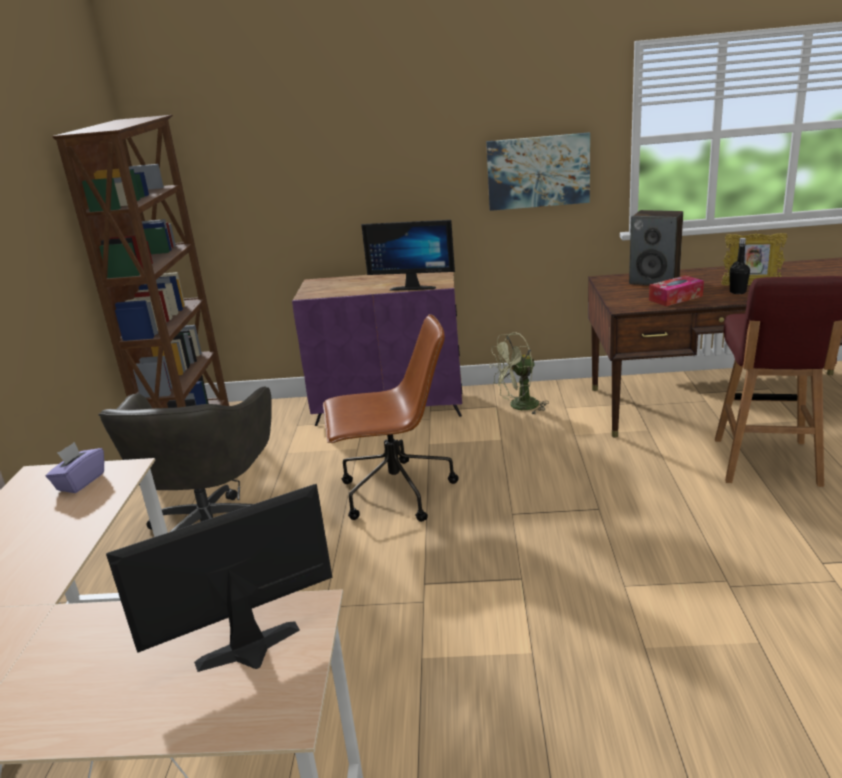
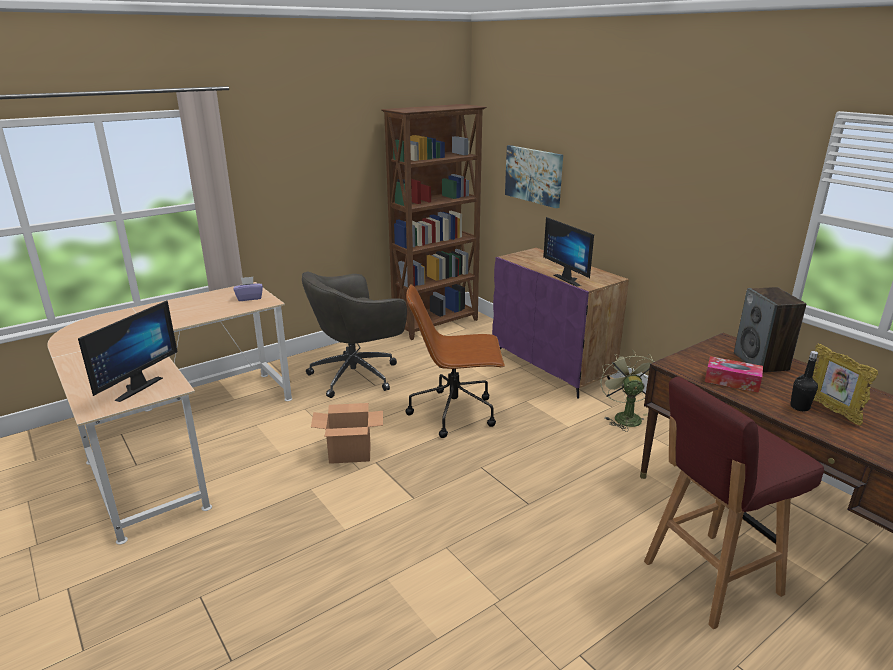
camera: 50 degrees right, 0 degrees up
(251, 653) = (134, 387): monitor -> monitor turned 90 degrees clockwise
(384, 598) = (350, 453): none -> cardboard box
(394, 493) = (455, 412): brown office chair -> brown office chair turned 135 degrees clockwise
(519, 407) = (625, 416): green fan -> green fan turned 60 degrees clockwise
(538, 171) = (715, 219): picture -> picture (534, 175)

